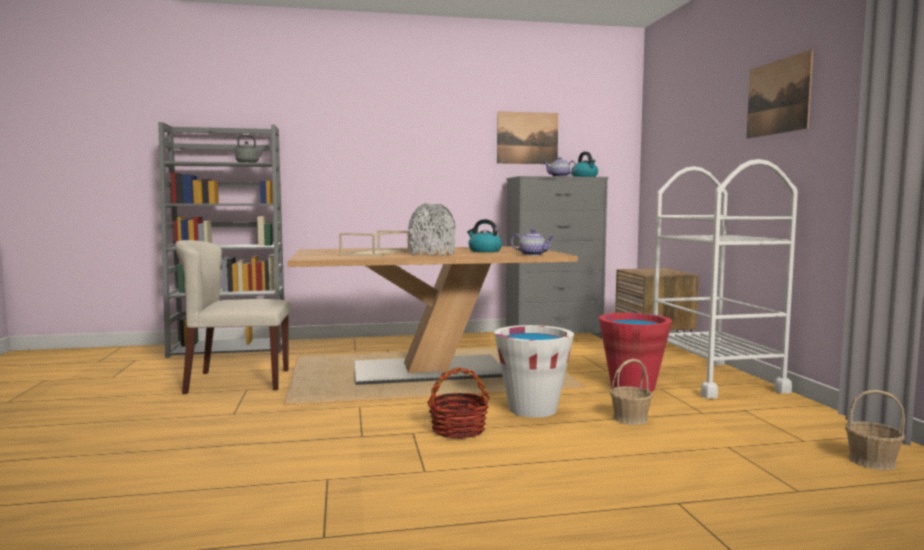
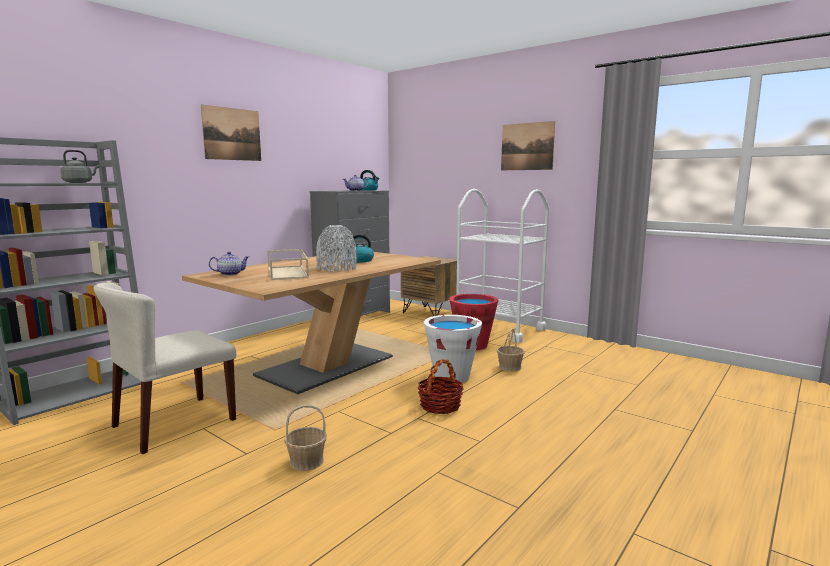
camera: 40 degrees left, 5 degrees up
(527, 138) = (320, 156): picture -> picture (232, 134)
(532, 254) = (410, 261): teapot -> teapot (230, 274)
(871, 461) = (632, 360): basket -> basket (306, 461)

